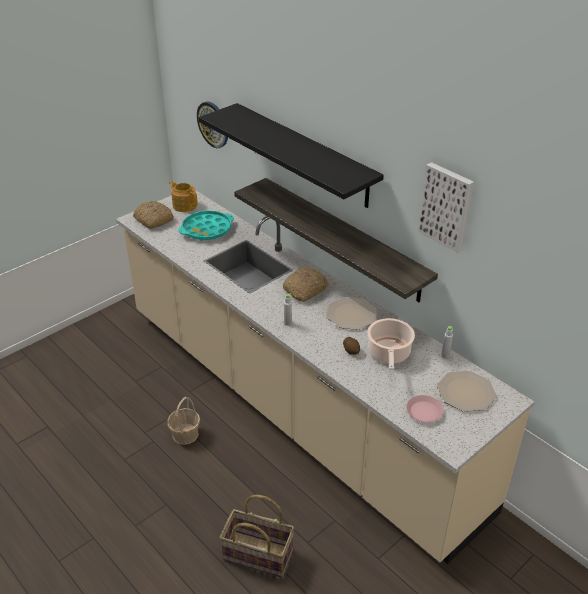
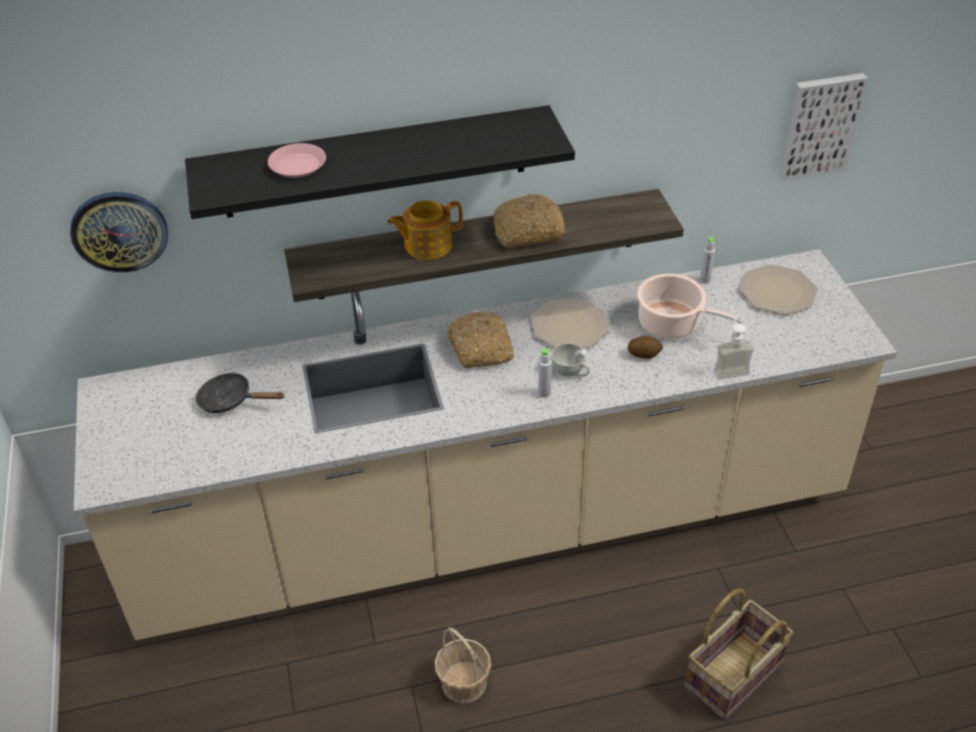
camera: 60 degrees left, 5 degrees up
(153, 220) = (132, 459): bread -> bread (527, 231)
(184, 205) = (128, 404): teapot -> teapot (427, 245)
(207, 230) = (231, 400): turquoise tray -> black frying pan
(313, 327) = (571, 371): none -> white cup
(368, 389) = (728, 368): none -> soap dispenser
(424, 411) = (792, 337): pink plate -> pink plate (297, 165)
(447, 206) = (667, 88): picture -> picture (819, 125)

